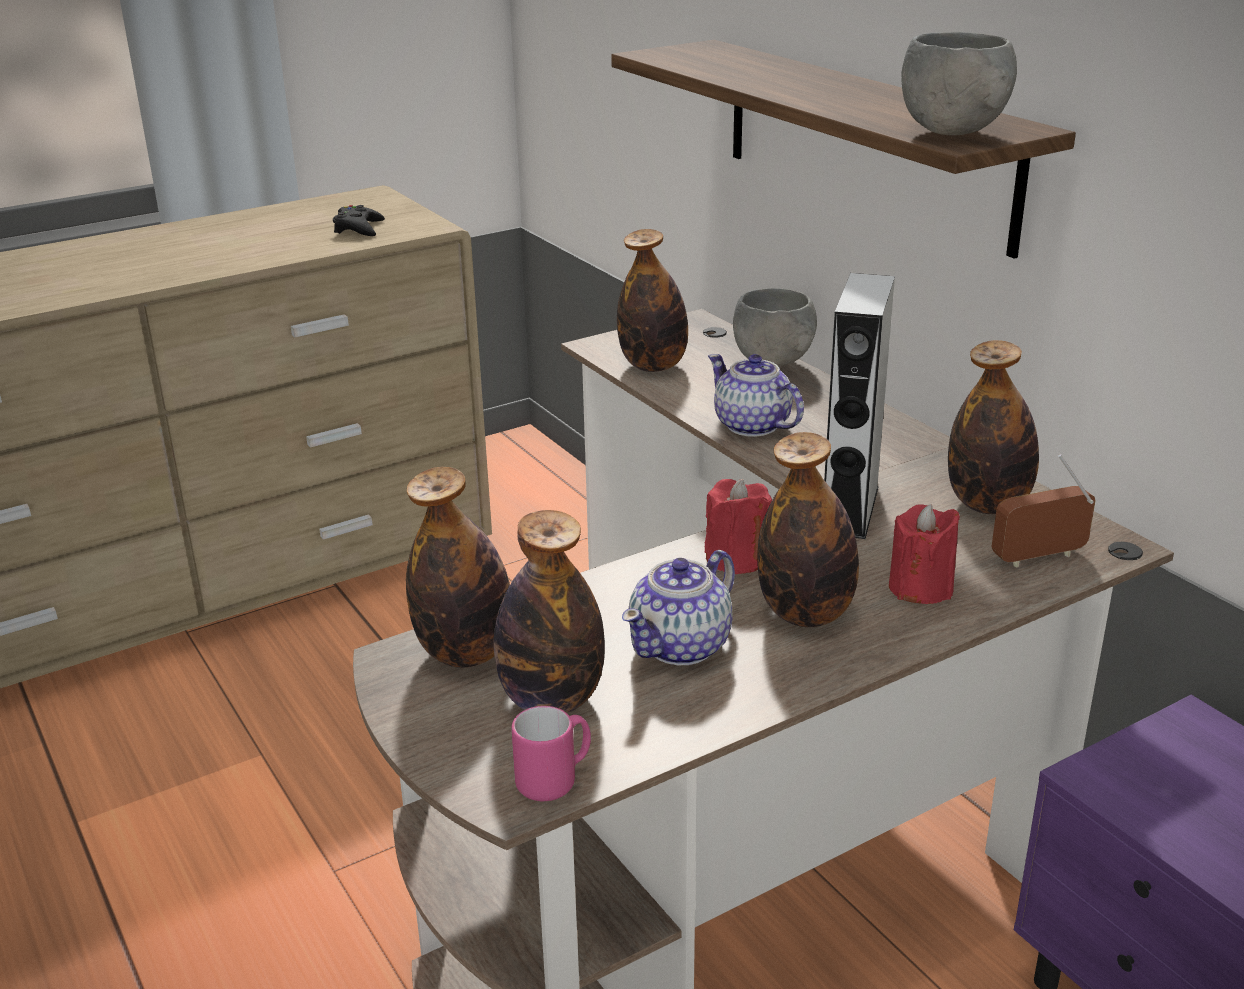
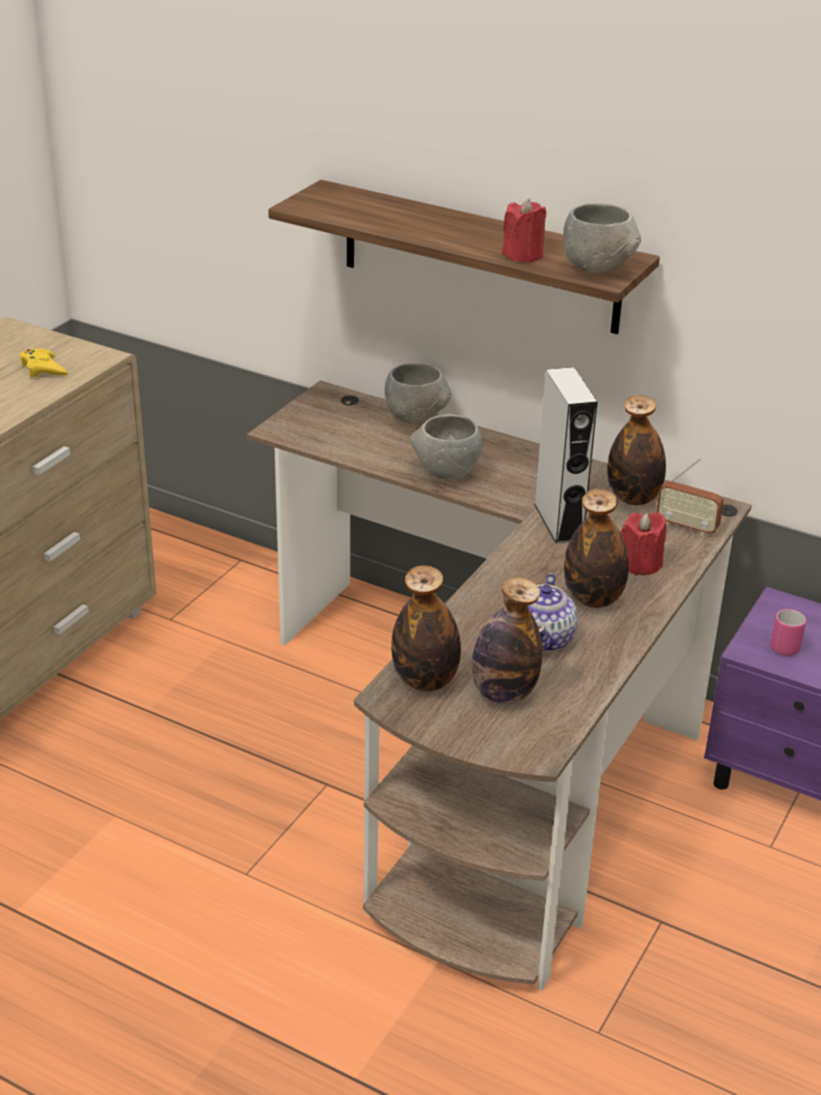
camera: 30 degrees left, 5 degrees up
(358, 228) = (43, 368): black game controller -> yellow game controller
(555, 780) = (550, 736): pink mug -> pink mug (786, 645)
(653, 366) = (334, 439): bottle -> none
(736, 559) = (523, 574): red candle -> red candle (523, 255)
(752, 426) = (446, 474): teapot -> grey bowl
(1039, 557) = (686, 527): radio -> radio turned 105 degrees counterclockwise

